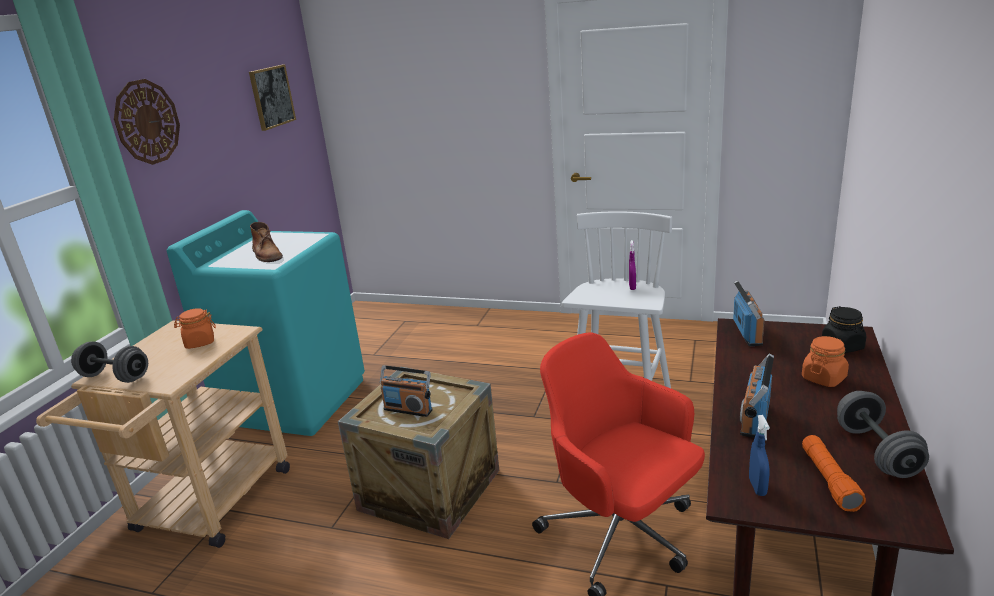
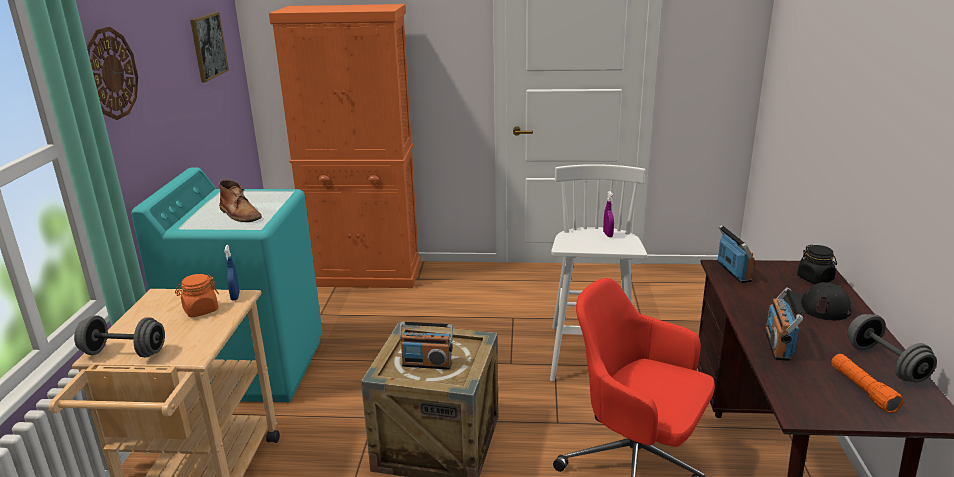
camera: 15 degrees left, 0 degrees up
(429, 319) = (365, 275): none -> orange cabinet
(757, 487) = (811, 401): blue spray bottle -> blue spray bottle (235, 296)
(824, 378) = (814, 306): orange jar -> black cap

